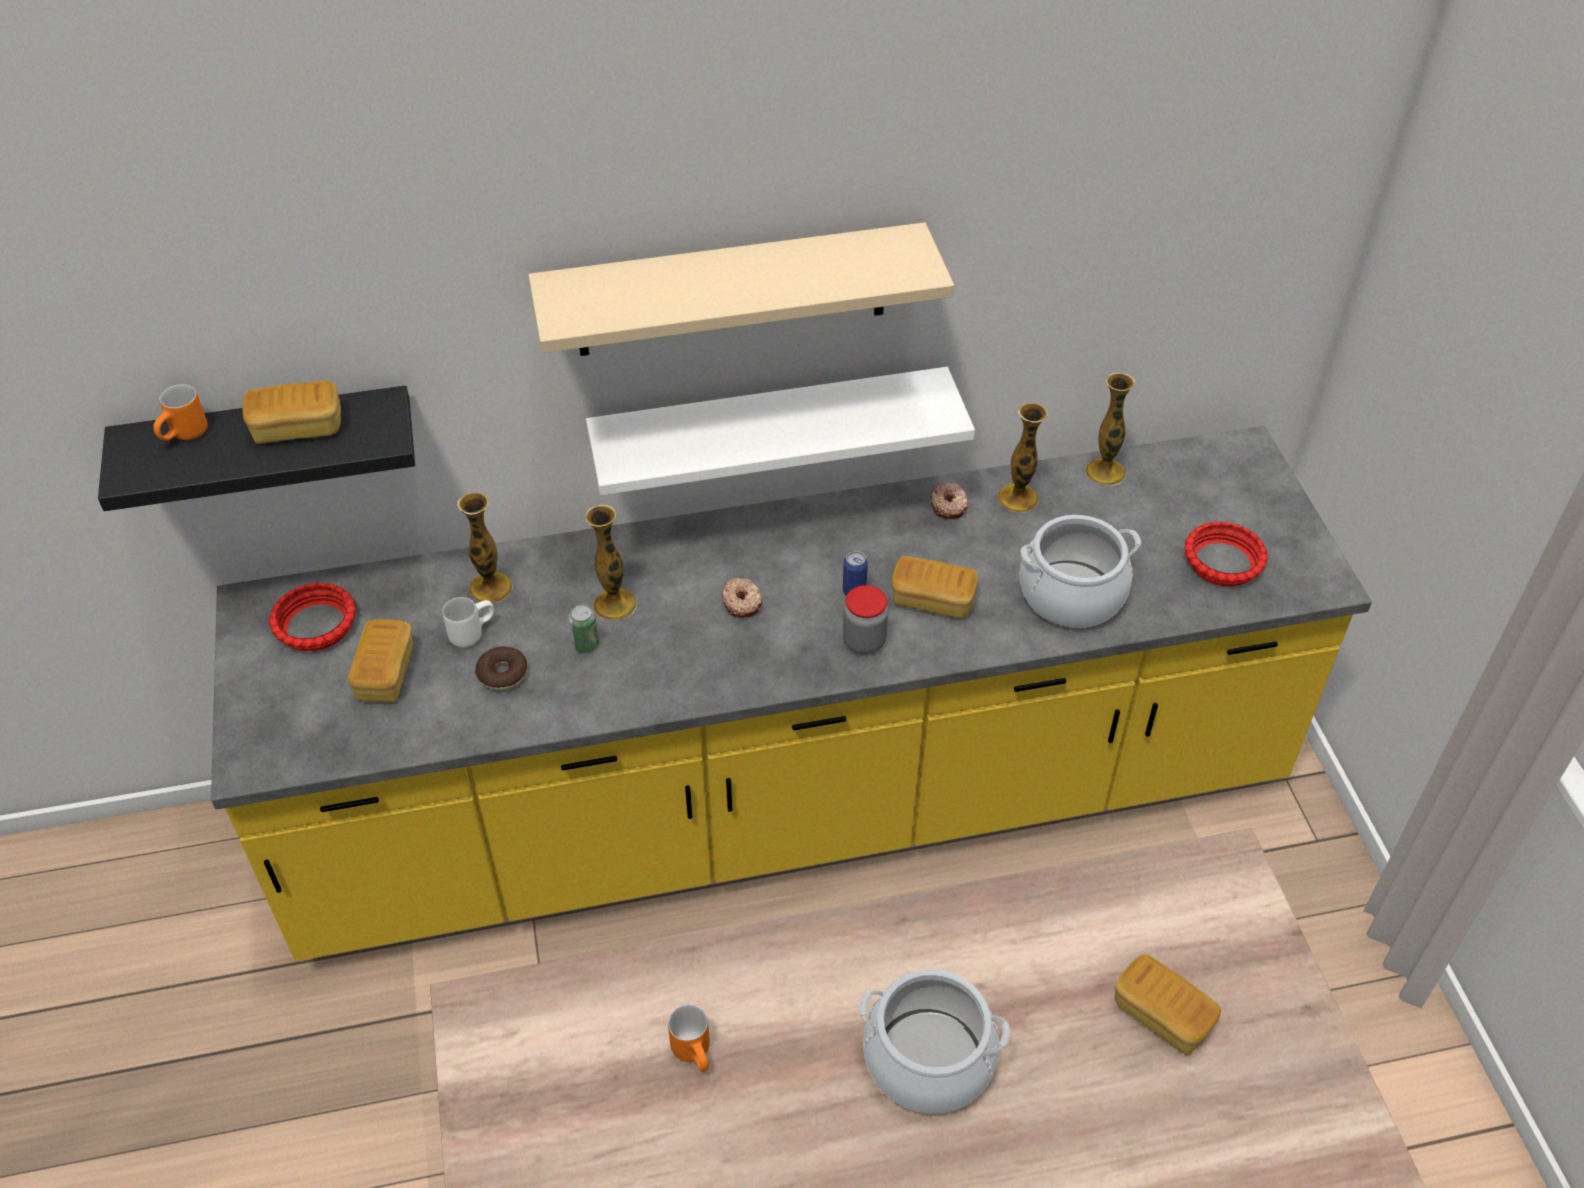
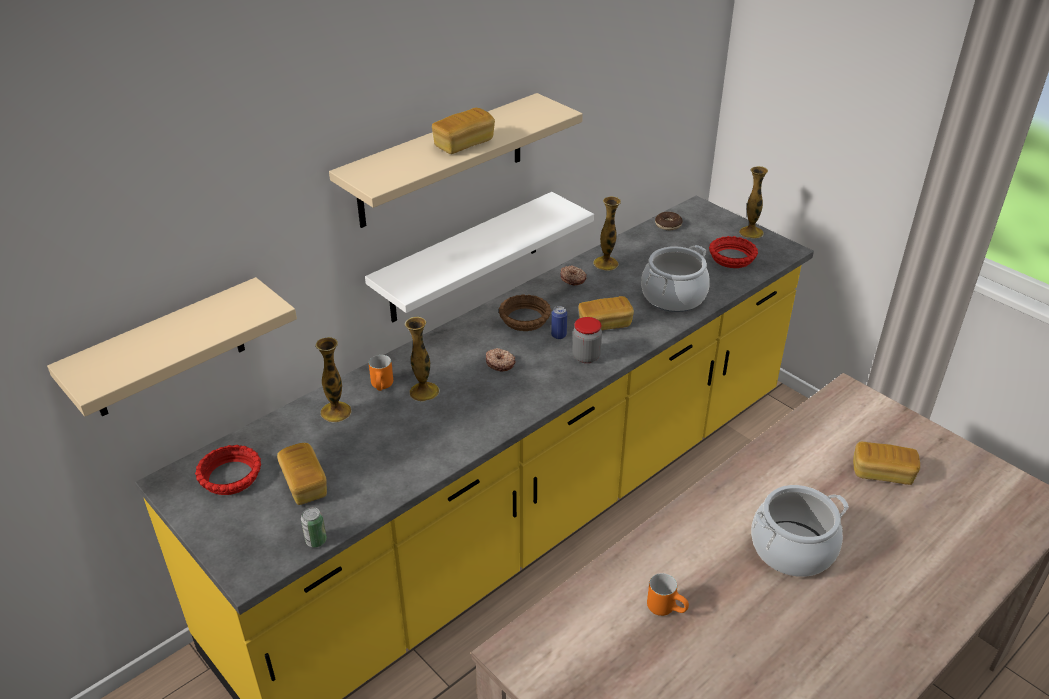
camera: 30 degrees left, 10 degrees down
(186, 436) = (119, 350): orange mug -> orange mug (383, 387)
(270, 444) = (166, 350): black shelf -> beige shelf
(298, 428) = (200, 320): bread -> bread (464, 144)
(471, 631) = (343, 439): white mug -> none
(502, 674) = (384, 454): donut -> donut (668, 225)
(586, 645) = (424, 419): can -> can (316, 541)
(830, 545) = (525, 318): none -> brown bowl
(1105, 472) = (639, 238): vase -> vase (751, 232)

